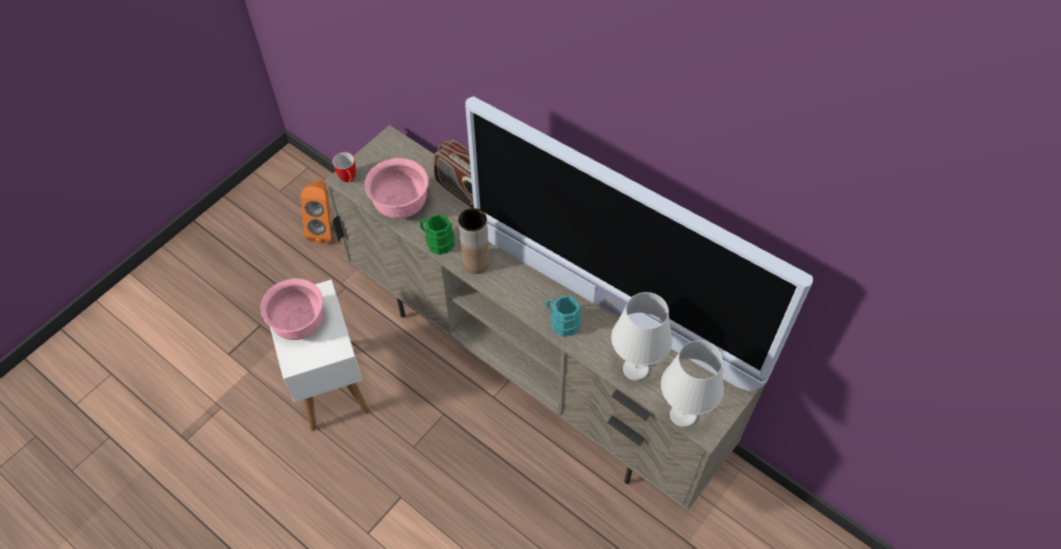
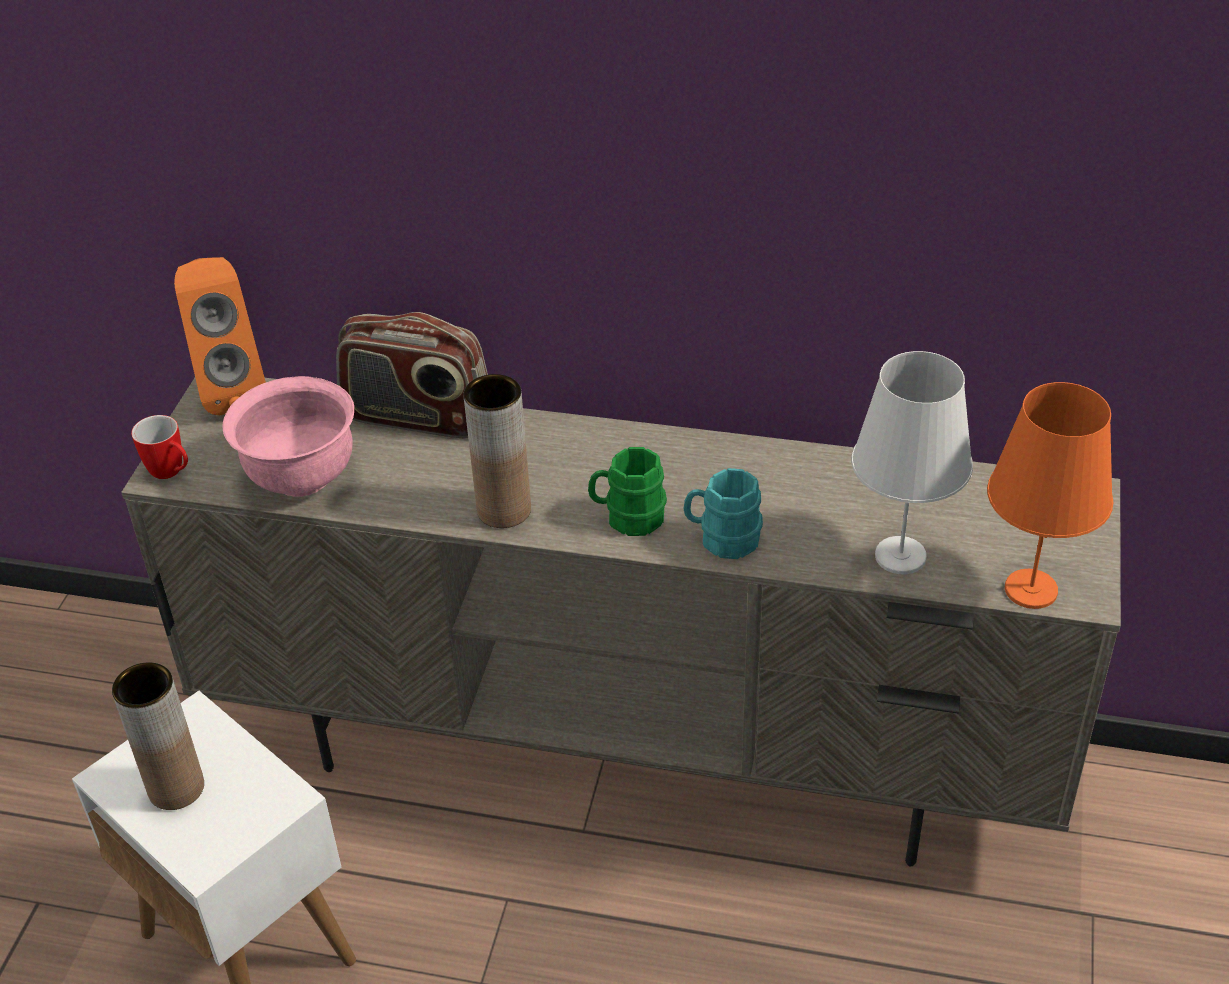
camera: 25 degrees left, 15 degrees down
(299, 323) = (176, 788): pink bowl -> brown vase
(324, 228) = (88, 686): orange speaker -> orange speaker (231, 390)
(437, 242) = (408, 505): green mug -> green mug (628, 517)
(611, 308) = (793, 487): television -> none
(683, 414) = (1030, 589): white table lamp -> orange table lamp

